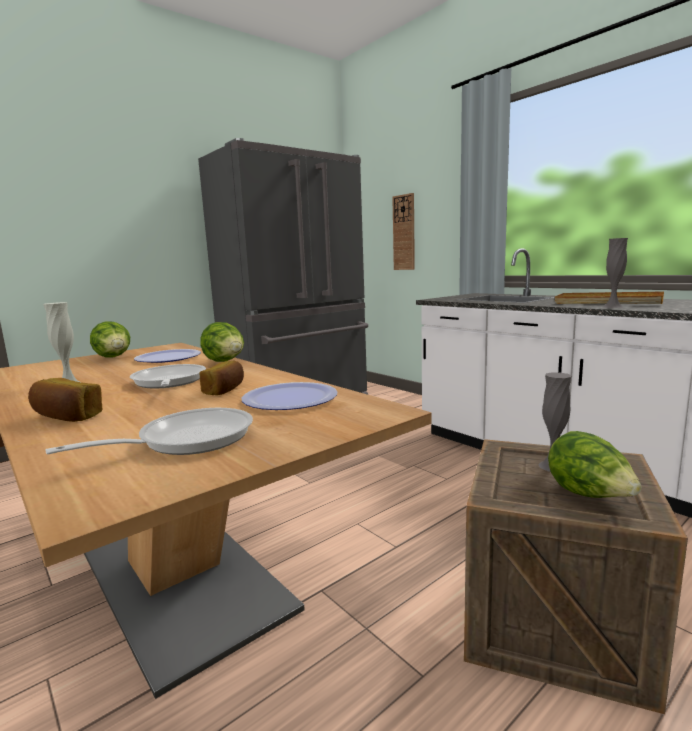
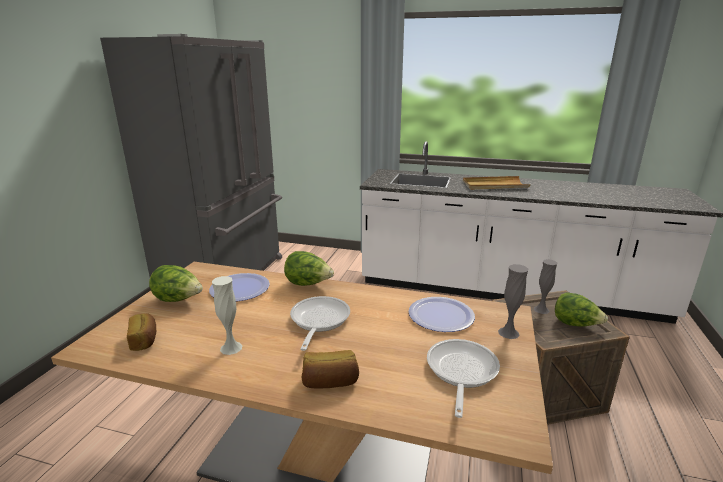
camera: 35 degrees left, 10 degrees up
(168, 382) = (318, 321): frying pan -> frying pan turned 60 degrees clockwise
(225, 390) = (381, 318): bread -> bread (145, 340)
(404, 232) = (297, 110): wall clock -> none
(612, 307) = (508, 193): grey vase -> grey vase (508, 333)

